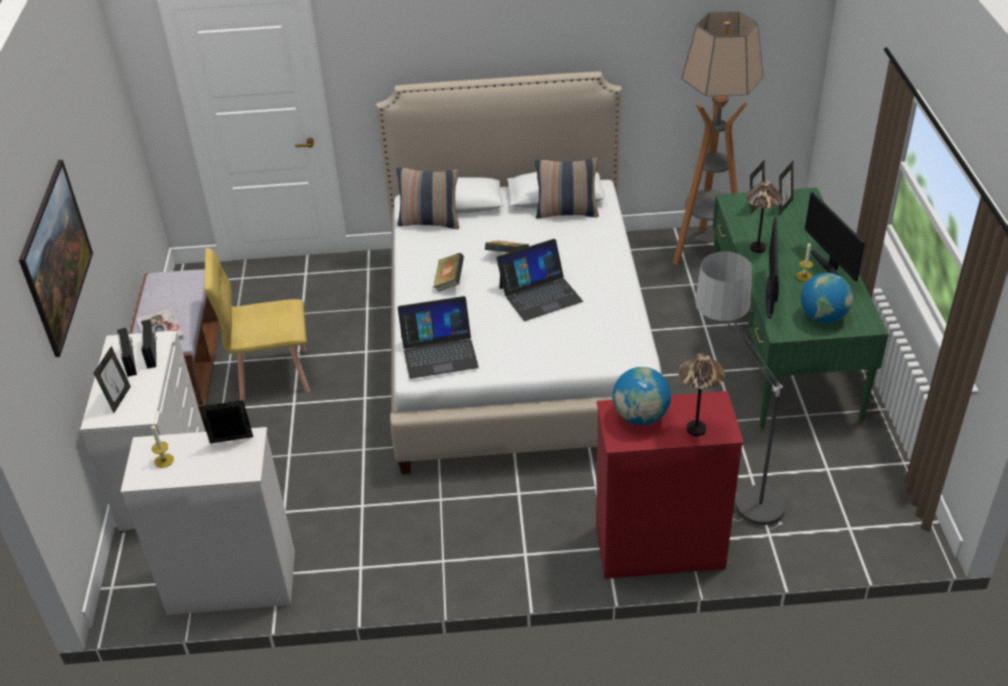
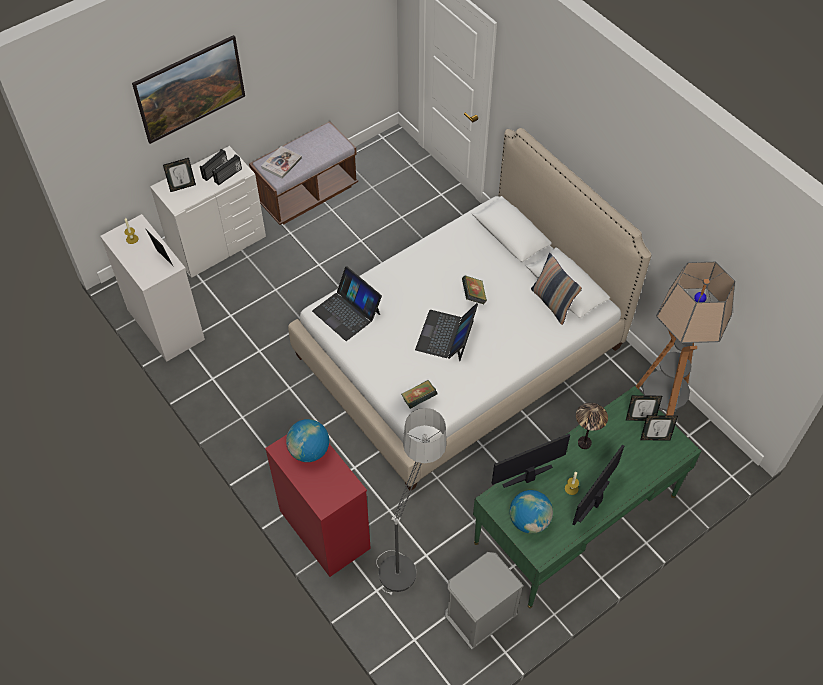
camera: 55 degrees right, 15 degrees up
(273, 374) = (336, 238): yellow chair -> none
(430, 222) = (478, 231): pillow -> none
(449, 282) = (422, 278): book -> book (419, 399)
(540, 294) = (446, 335): laptop -> laptop turned 75 degrees clockwise
(696, 429) = (316, 488): table lamp -> none
(854, 466) = (479, 619): none -> grey nightstand

